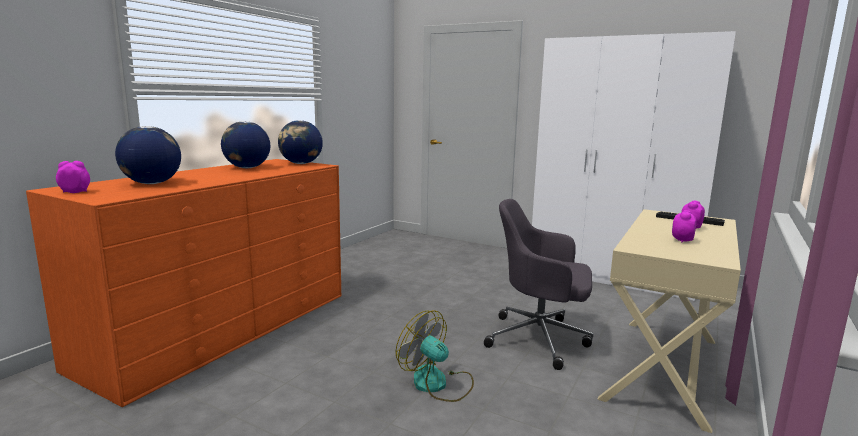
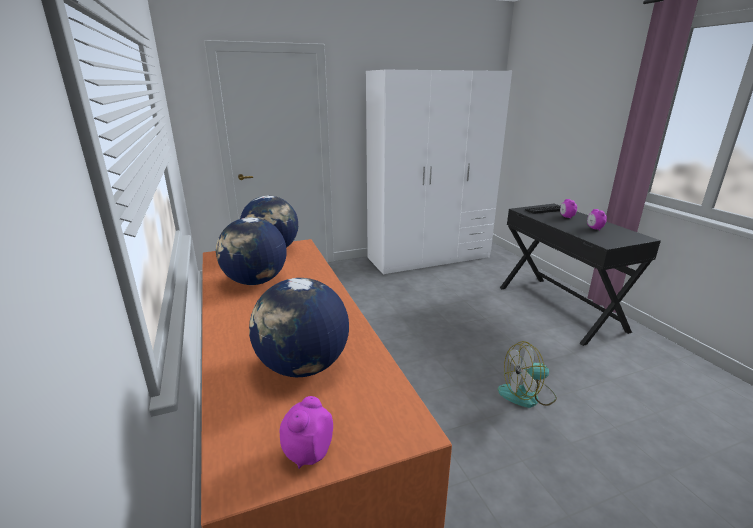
camera: 50 degrees left, 10 degrees up
(540, 339) = (494, 324): grey office chair -> none
(664, 368) = (560, 308): beige desk -> black desk

